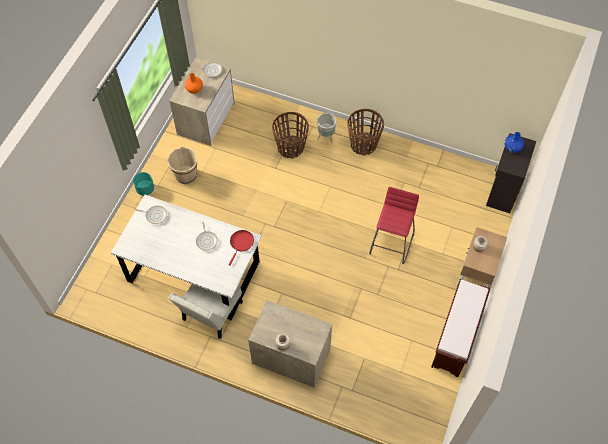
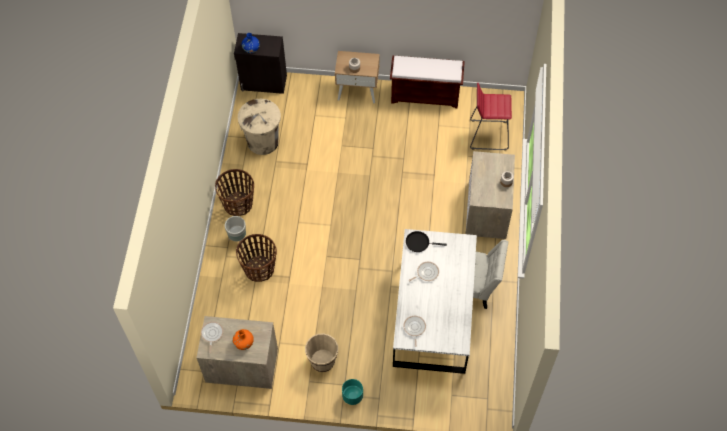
camera: 105 degrees left, 0 degrees up
(241, 243) = (419, 242): red frying pan -> black frying pan
(392, 243) = (346, 158): red stool -> red stool (488, 134)
(429, 177) = (263, 142): none -> beige trash can

